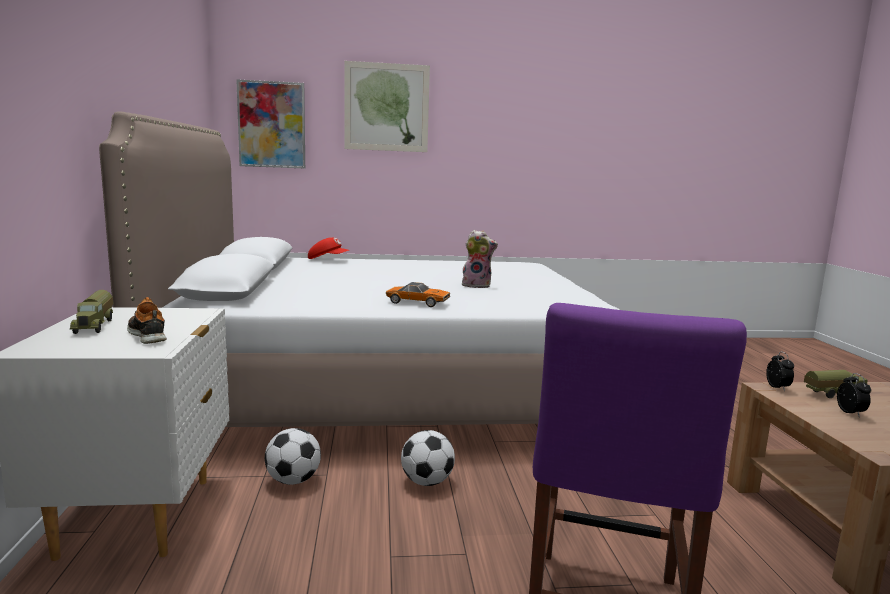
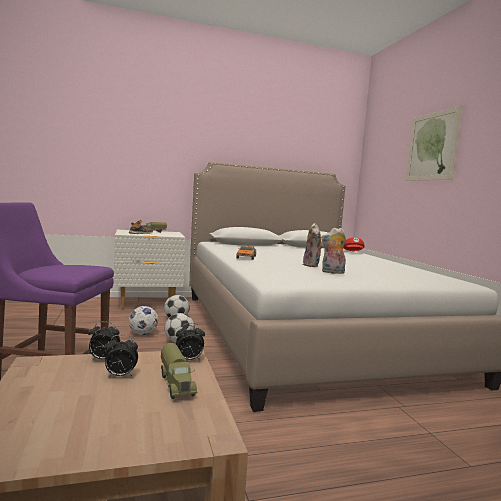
camera: 80 degrees right, 5 degrees down
(272, 125) = (378, 168): picture -> none
(378, 518) = (143, 334): none -> football
(515, 286) = (332, 272): none -> plush toy
(825, 421) = (103, 359): none -> alarm clock

